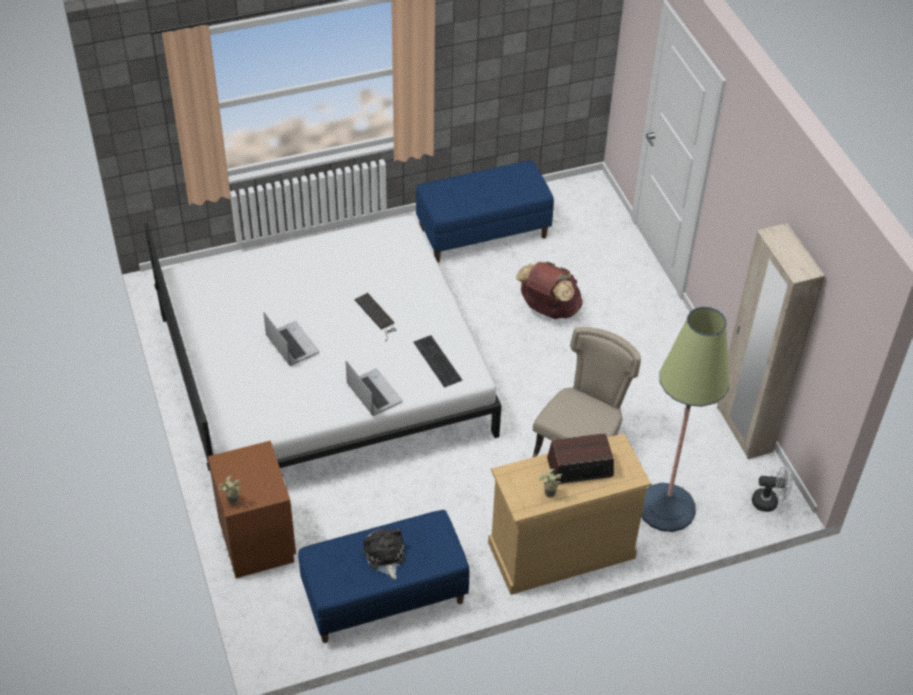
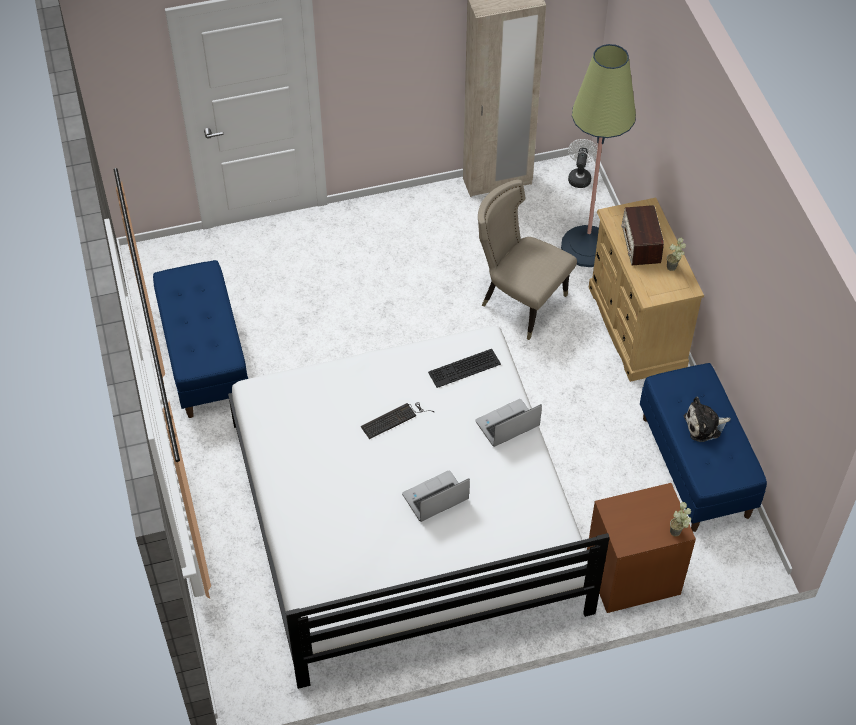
camera: 85 degrees left, 5 degrees up
(548, 309) = (330, 310): brown backpack -> none

